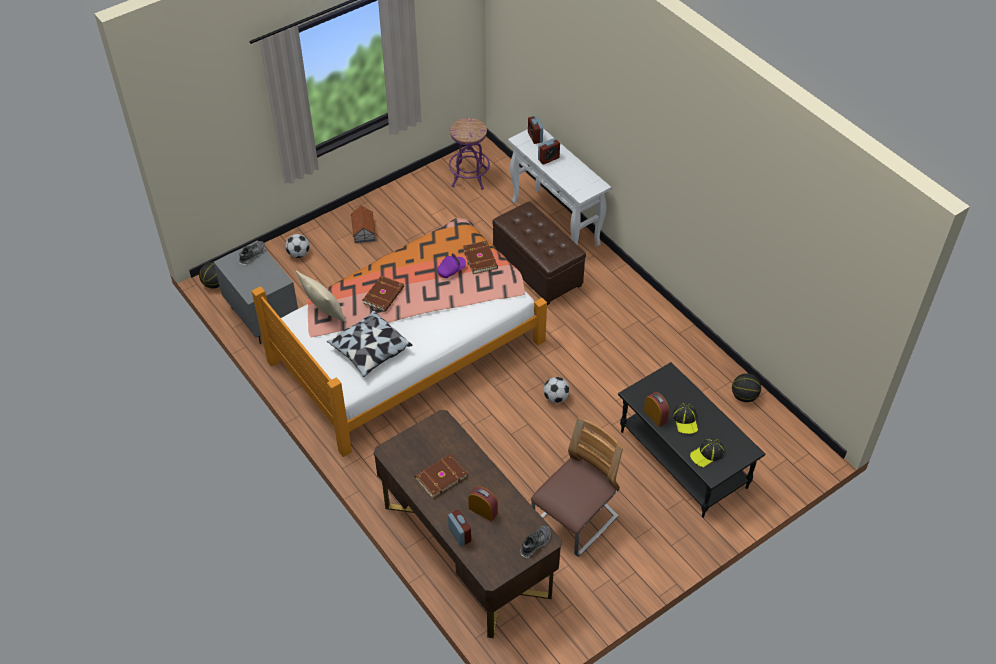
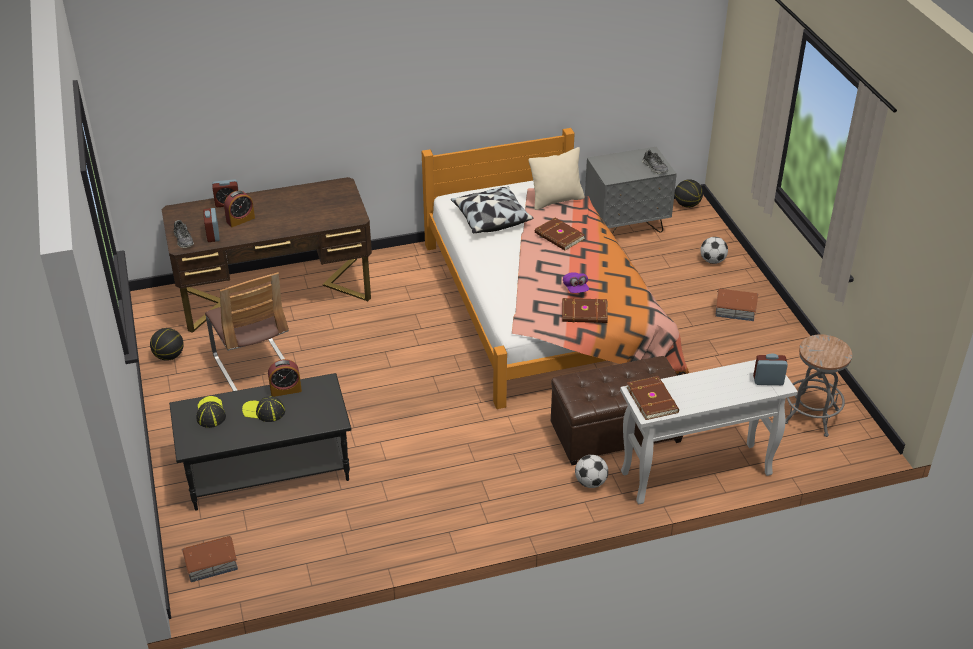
camera: 110 degrees right, 10 degrees down
(440, 476) = (294, 205): brown book -> brown book (653, 399)
(469, 177) = (811, 416): purple stool -> grey stool
(548, 159) = (719, 382): alarm clock -> alarm clock (213, 235)
(556, 398) = (411, 396): football -> football (590, 482)
(744, 396) = (316, 558): basketball -> basketball (169, 356)
(787, 454) = (212, 564): none -> toy house

